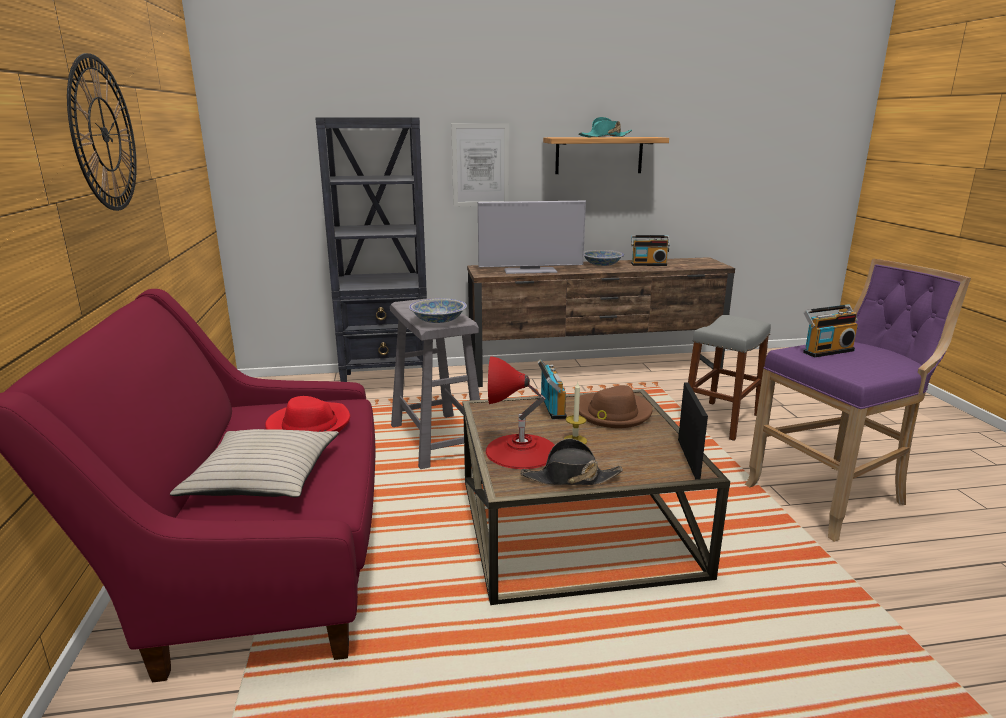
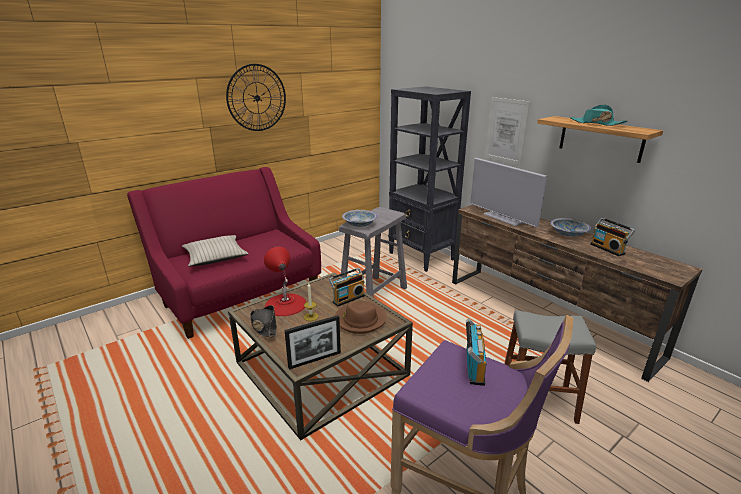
camera: 60 degrees right, 5 degrees up
(309, 425) = (266, 248): red hat -> none
(826, 351) = (473, 367): radio -> radio turned 120 degrees counterclockwise

